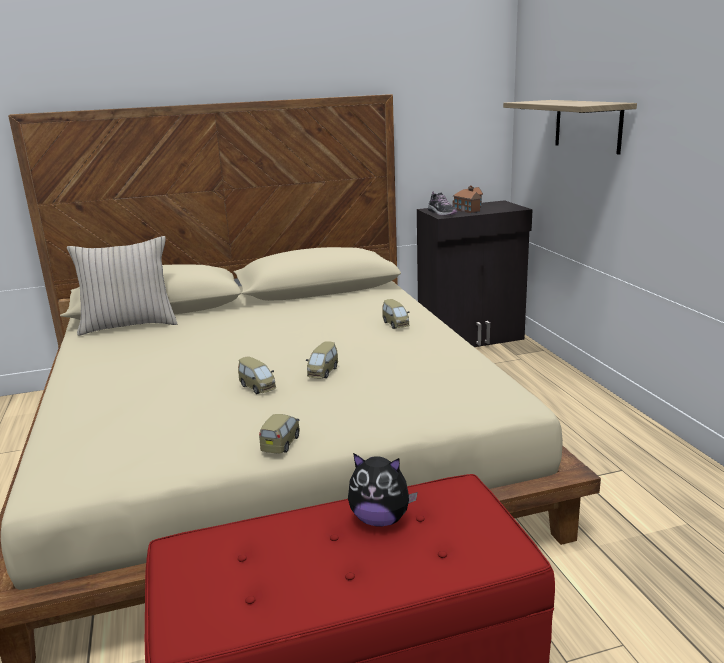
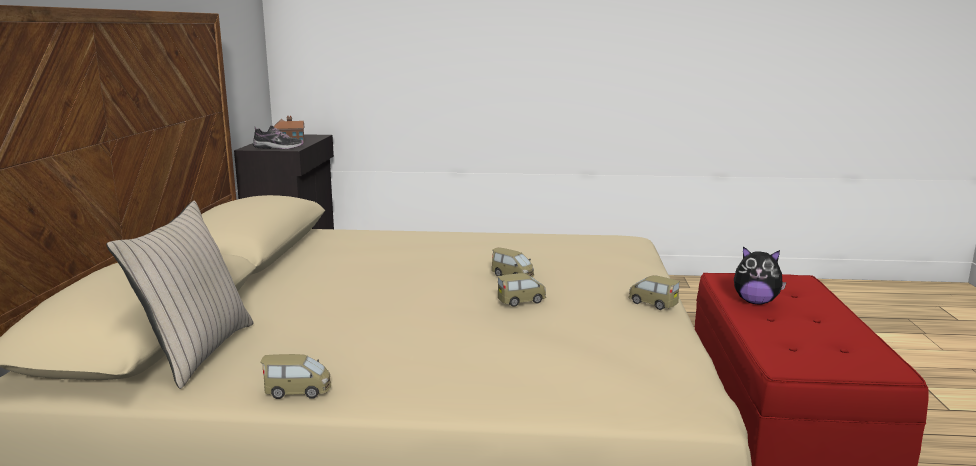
camera: 70 degrees left, 5 degrees down
(380, 519) = (755, 302): plush toy -> plush toy turned 75 degrees clockwise
(396, 324) = (427, 241): toy car -> toy car (298, 391)
(587, 125) = (403, 48): shelf -> none

